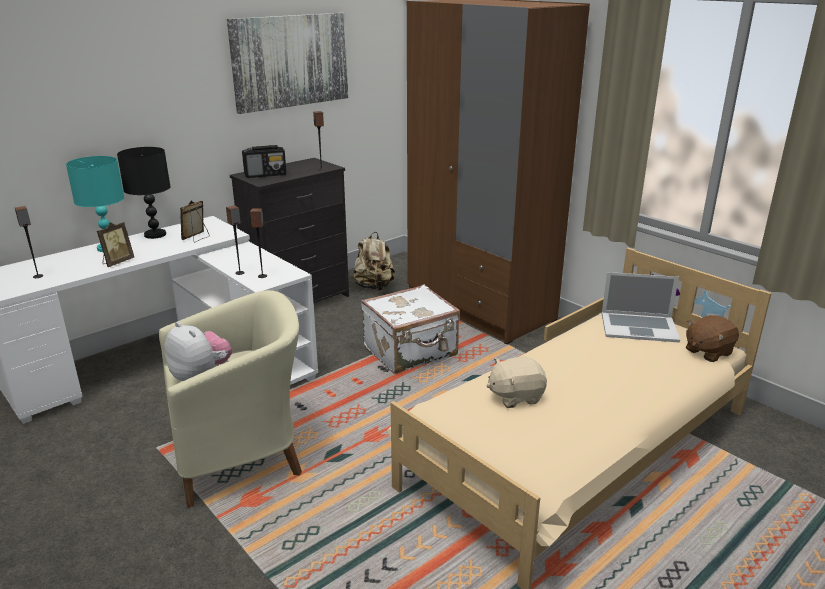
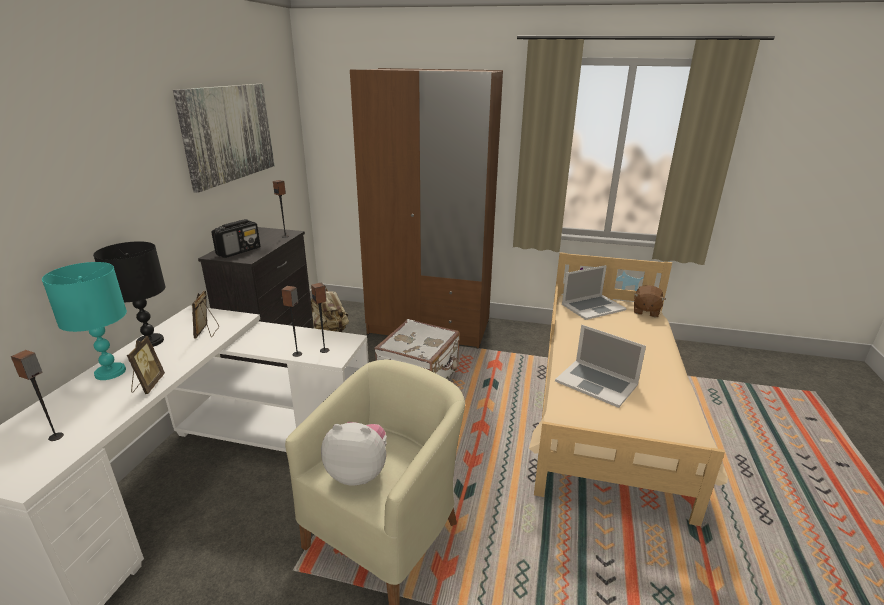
camera: 35 degrees left, 0 degrees up
(515, 396) = (596, 383): beige plush toy -> laptop

